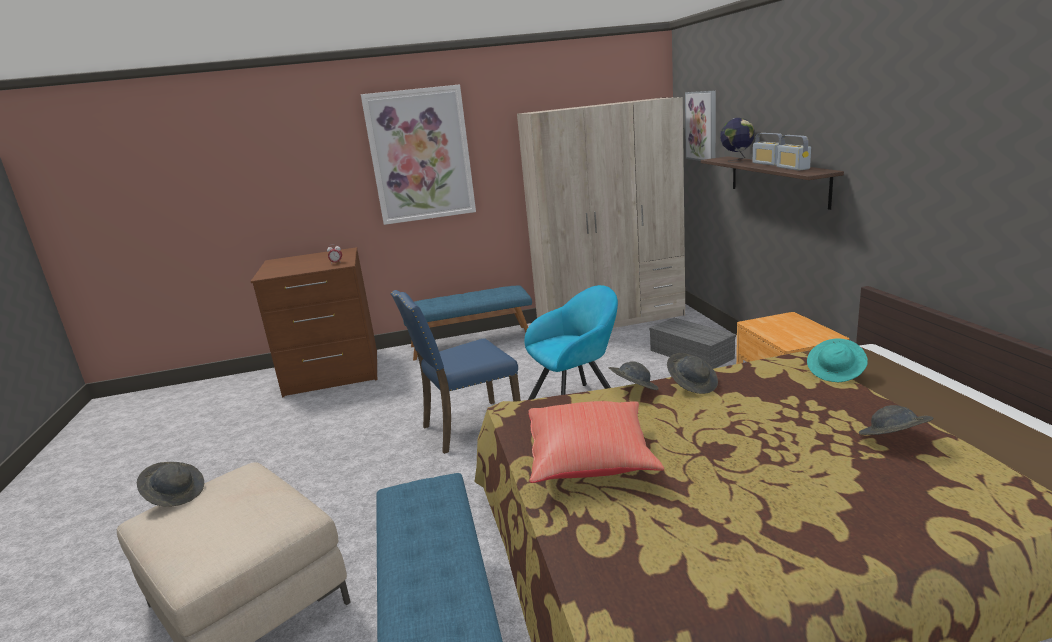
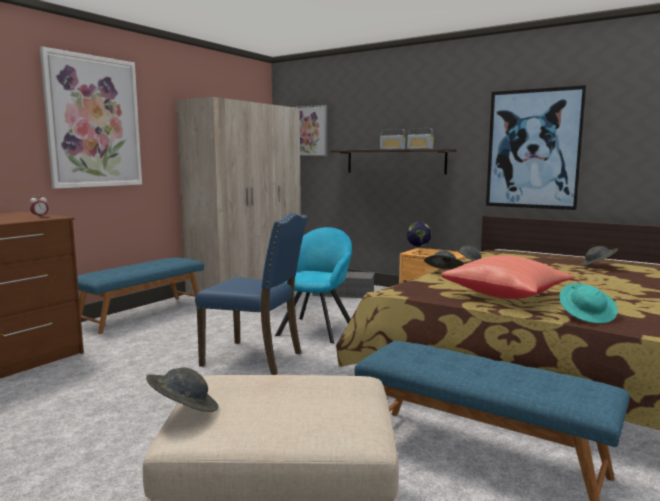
camera: 45 degrees left, 10 degrees down
(469, 427) = (255, 358): blue chair -> blue chair turned 90 degrees counterclockwise
(736, 160) = (362, 149): globe -> globe (418, 253)
(836, 372) = (517, 254): turquoise hat -> turquoise hat (587, 316)
(945, 185) = (533, 149): none -> picture

